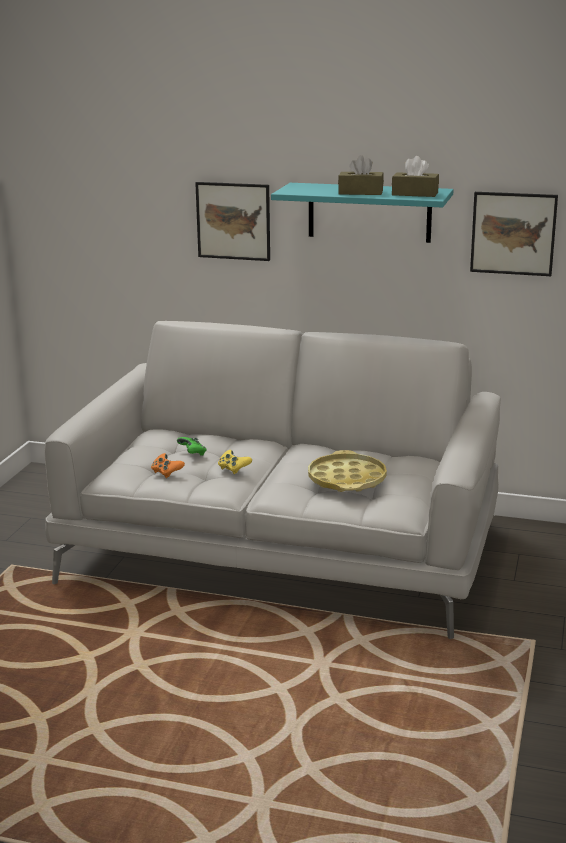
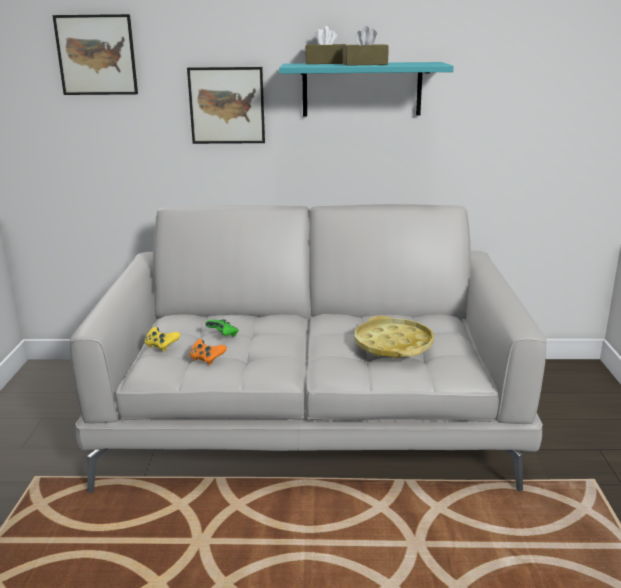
camera: 15 degrees left, 0 degrees up
(233, 469) = (274, 347): yellow game controller -> yellow game controller (161, 346)
(415, 194) = (417, 63): brown tissue box -> brown tissue box (326, 63)
(513, 233) = (496, 102): picture -> picture (96, 55)

